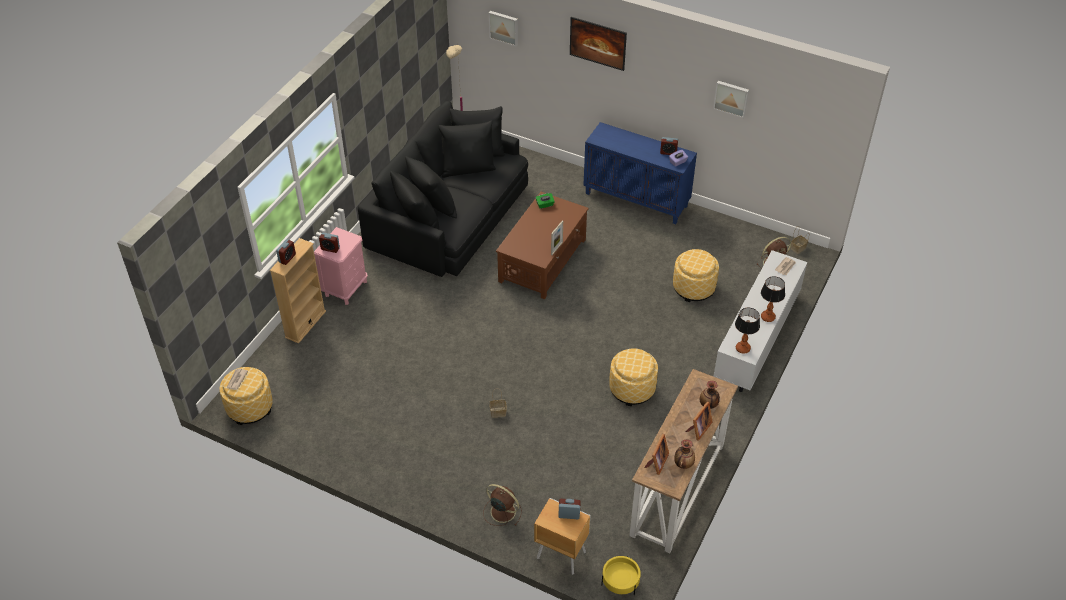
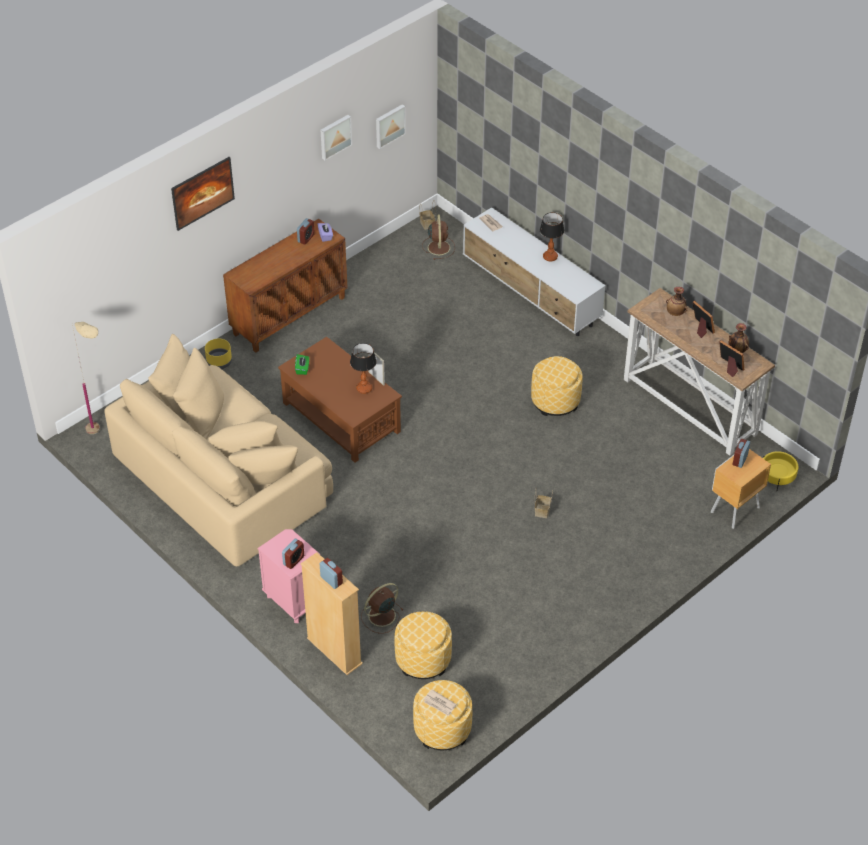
camera: 70 degrees left, 0 degrees up
(449, 216) = (223, 478): black sofa -> beige sofa
(502, 511) = (669, 540): brown fan -> brown fan (380, 616)
(504, 27) = (100, 264): picture -> picture (389, 125)
(565, 178) = (219, 362): none -> yellow planter
(637, 199) = (289, 315): blue cabinet -> brown cabinet
(693, 288) = (442, 314): ottoman -> ottoman (423, 659)
(743, 348) = (582, 286): table lamp -> table lamp (364, 388)

